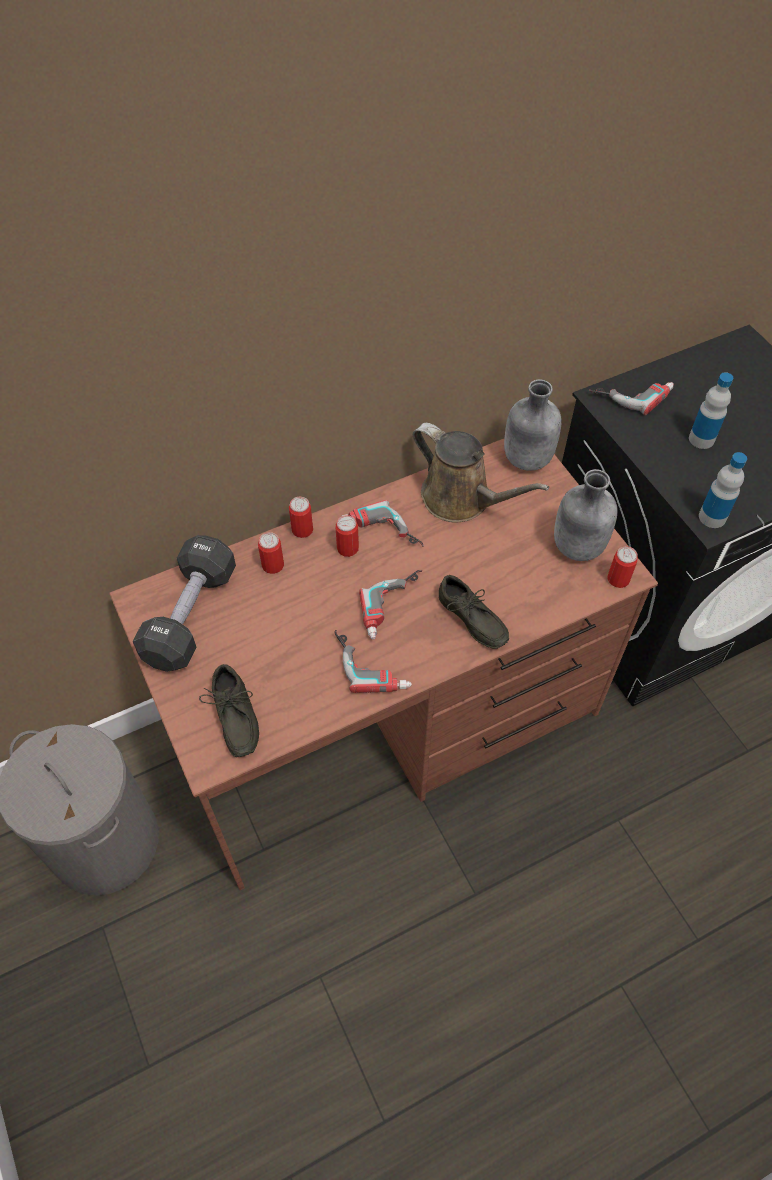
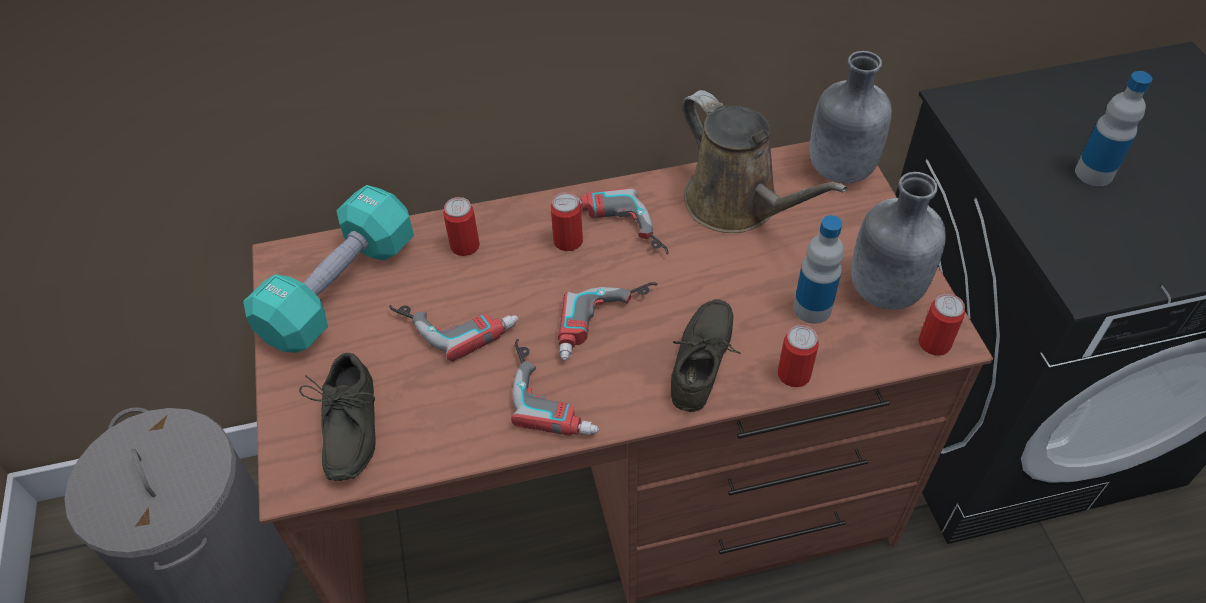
camera: 15 degrees right, 5 degrees down
(190, 615) = (340, 289): black dumbbell -> turquoise dumbbell
(302, 530) = (516, 209): can -> can (794, 374)
(470, 621) = (706, 362): grey shoe -> grey shoe turned 135 degrees counterclockwise
(631, 392) = (1002, 102): power drill -> power drill (456, 320)
(712, 517) = (1090, 277): bottle -> bottle (812, 308)

